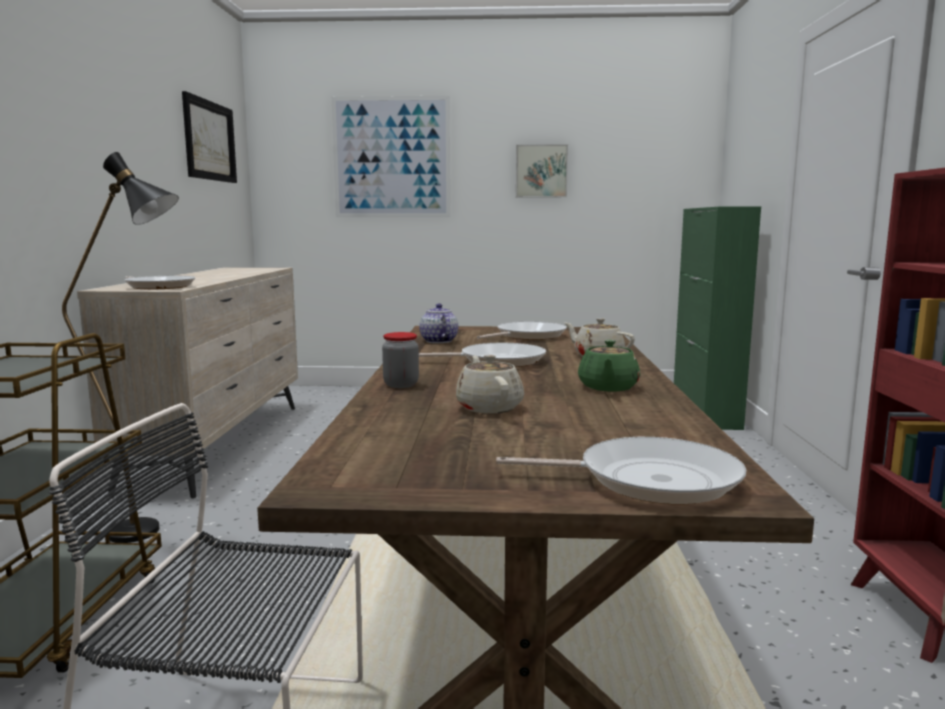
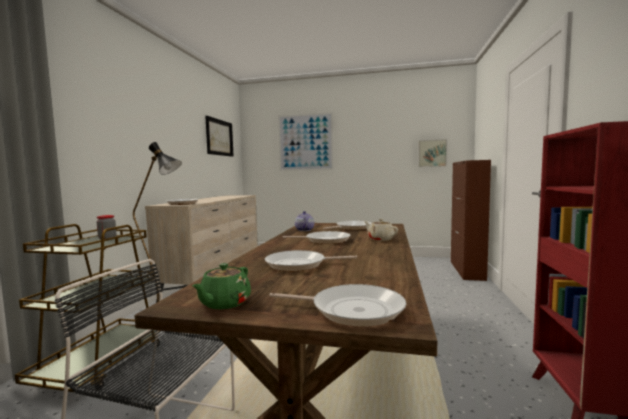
camera: 10 degrees right, 5 degrees down
(401, 385) = (265, 252): jar -> jar (107, 238)
(489, 407) = (299, 265): beige teapot -> frying pan
(541, 171) = (378, 146): picture -> picture (432, 153)
(608, 387) = (372, 255): green teapot -> green teapot (224, 303)
(705, 412) = (466, 270): green cabinet -> brown cabinet

